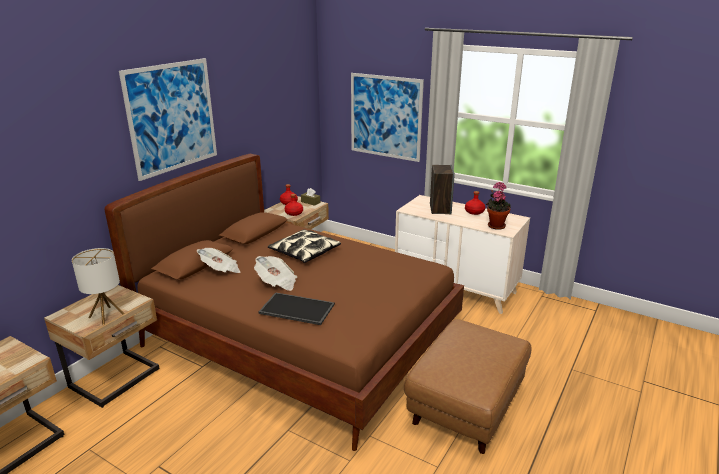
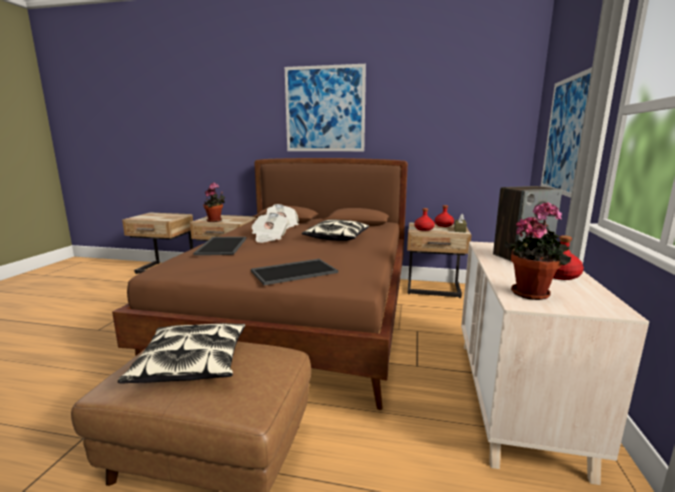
camera: 70 degrees right, 10 degrees down
(106, 315) = (215, 221): table lamp -> potted plant
(394, 284) = (294, 271): none -> tray
(467, 357) = (191, 363): none -> pillow

